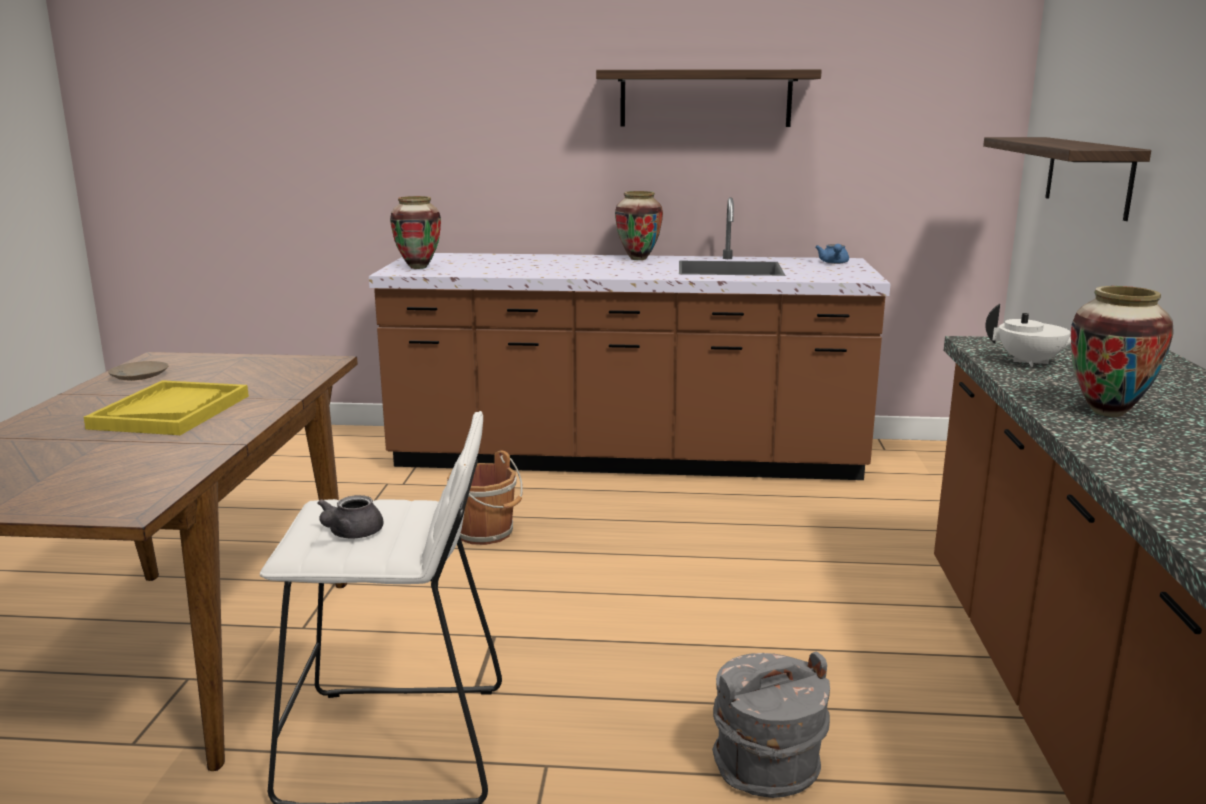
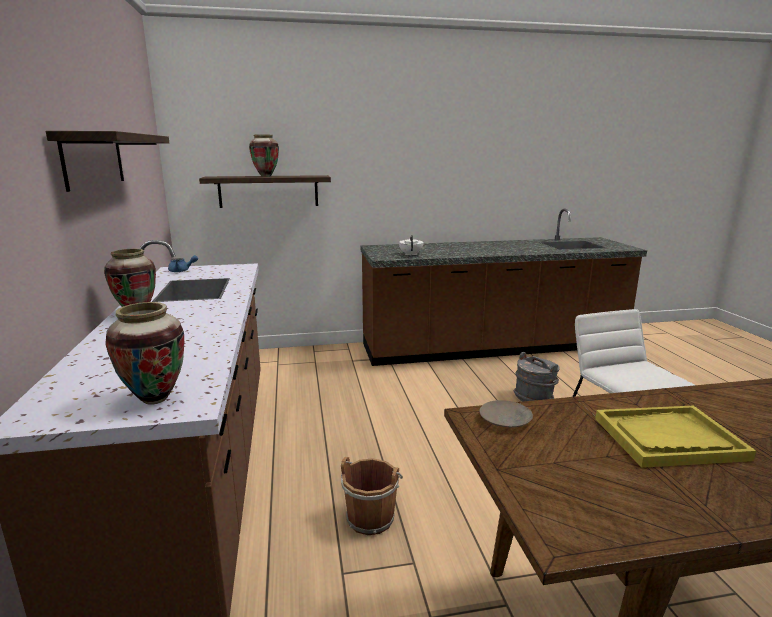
camera: 105 degrees left, 0 degrees up
(139, 377) = (631, 510): beige plate -> beige plate (506, 420)
(350, 534) = (652, 376): grey teapot -> none
(1108, 412) = (467, 251): vase -> vase (266, 176)

